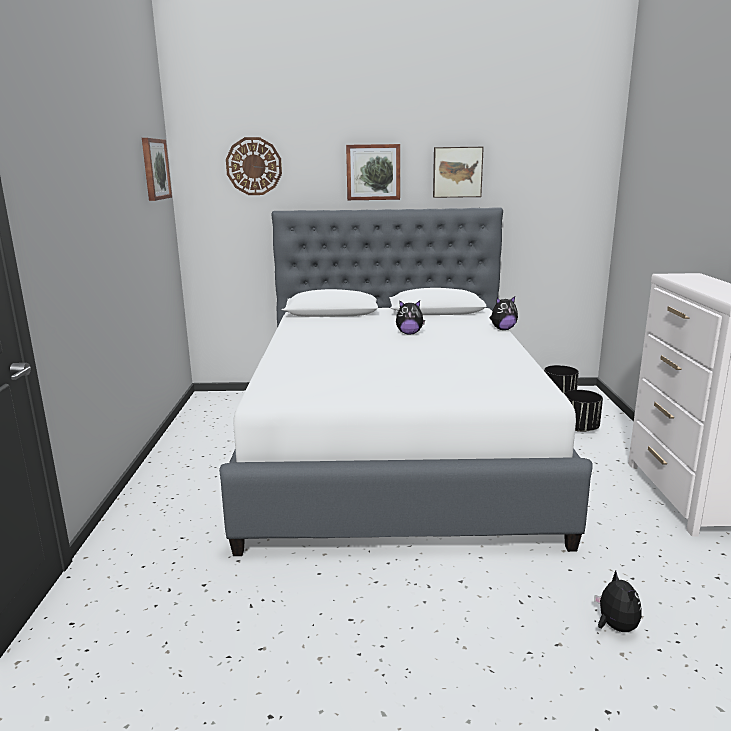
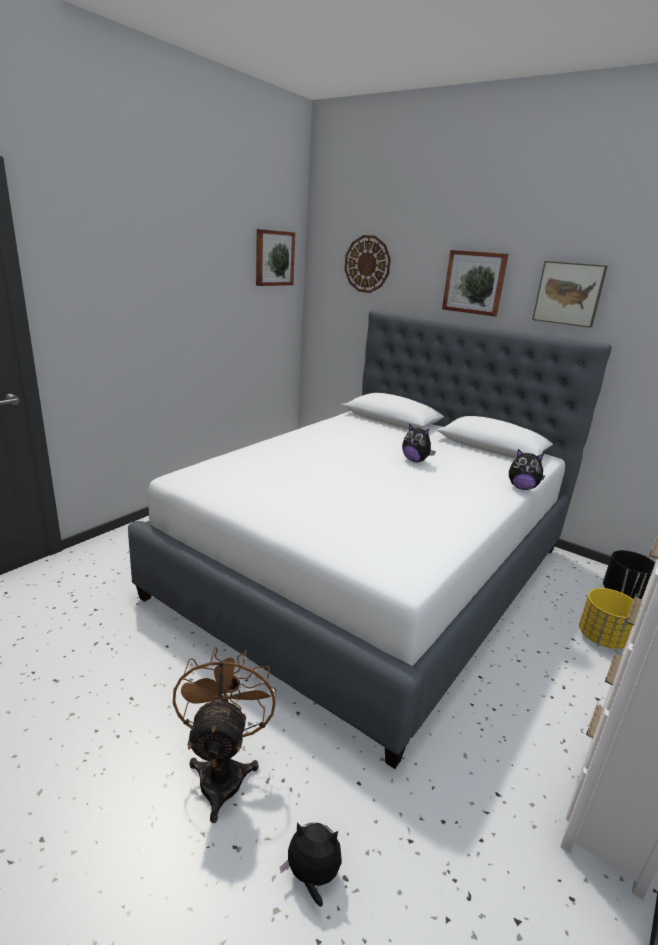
camera: 35 degrees right, 5 degrees up
(487, 615) = (223, 771): none -> brown fan
(580, 428) = (602, 638): black planter -> yellow planter
(615, 627) = (312, 877): plush toy -> plush toy turned 105 degrees counterclockwise

